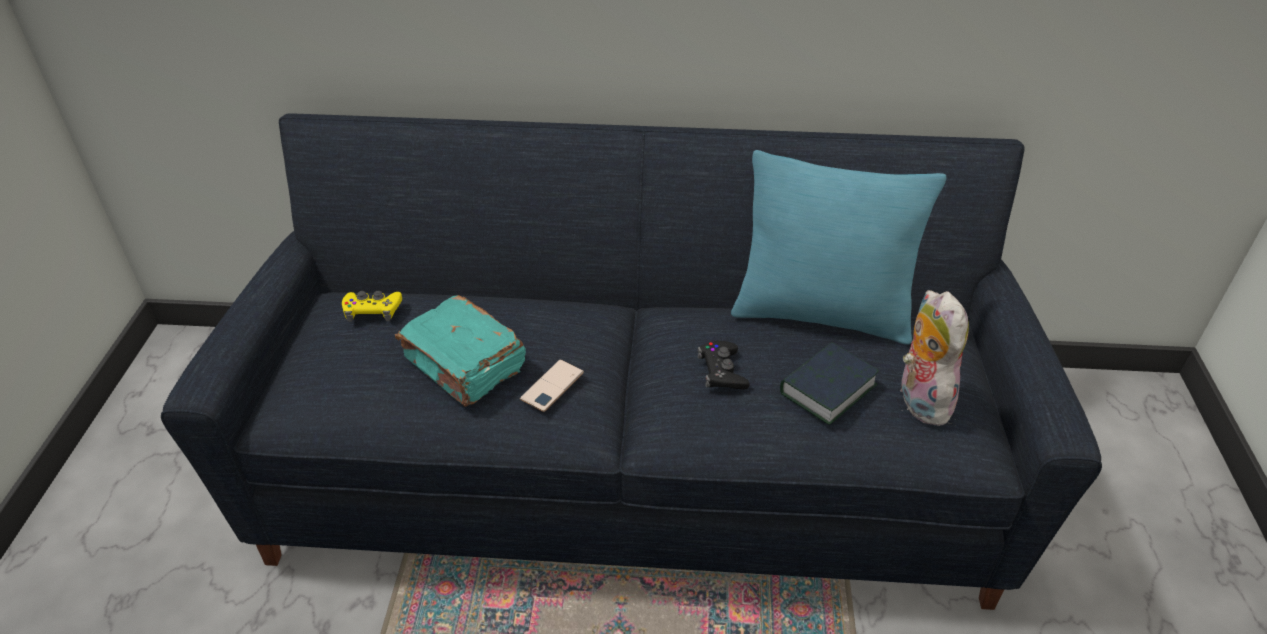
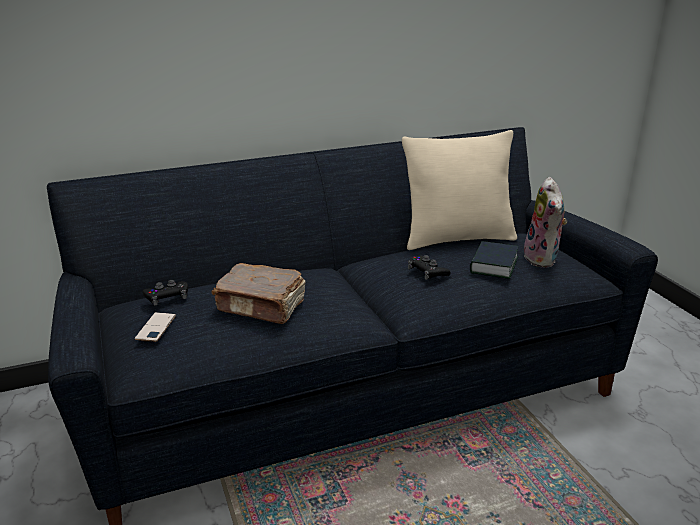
camera: 25 degrees left, 15 degrees down
(372, 310) = (167, 297): yellow game controller -> black game controller
(465, 365) = (262, 306): turquoise book -> brown book
(552, 386) = (329, 303): phone -> phone (156, 327)
(821, 314) = (457, 239): turquoise pillow -> beige pillow
(919, 399) = (543, 259): plush toy -> plush toy turned 150 degrees counterclockwise

